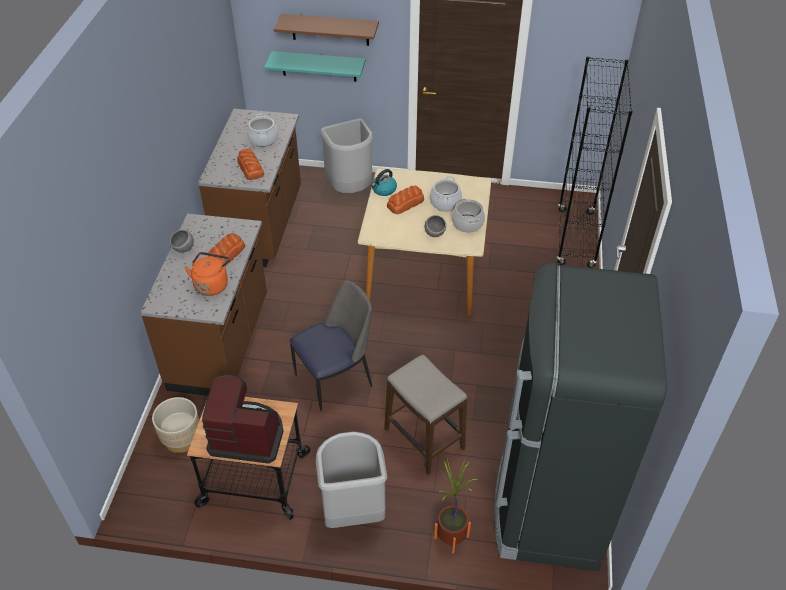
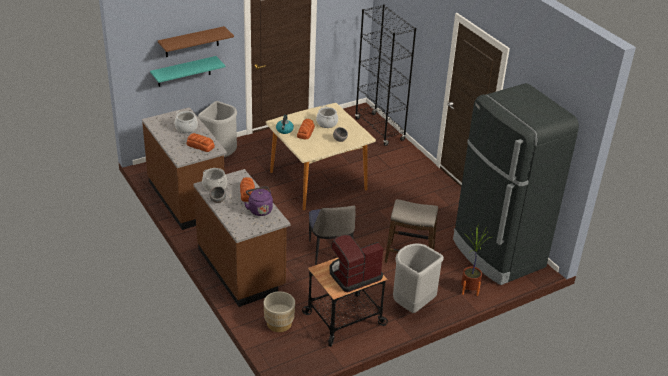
camera: 40 degrees left, 10 degrees down
(212, 284) = (259, 209): orange kettle -> purple kettle
(335, 379) = (331, 253): chair -> chair turned 150 degrees clockwise
(468, 223) = (351, 128): cooking pot -> cooking pot (215, 186)

